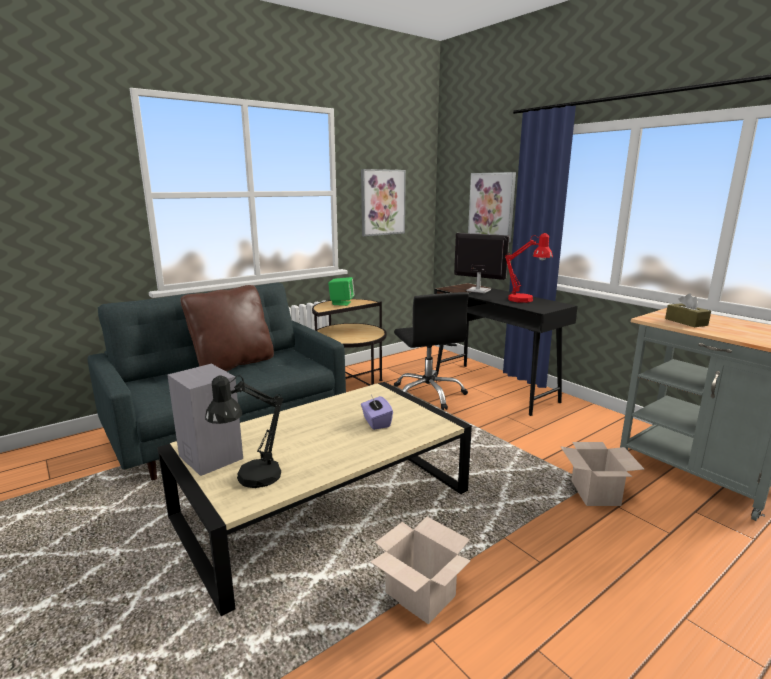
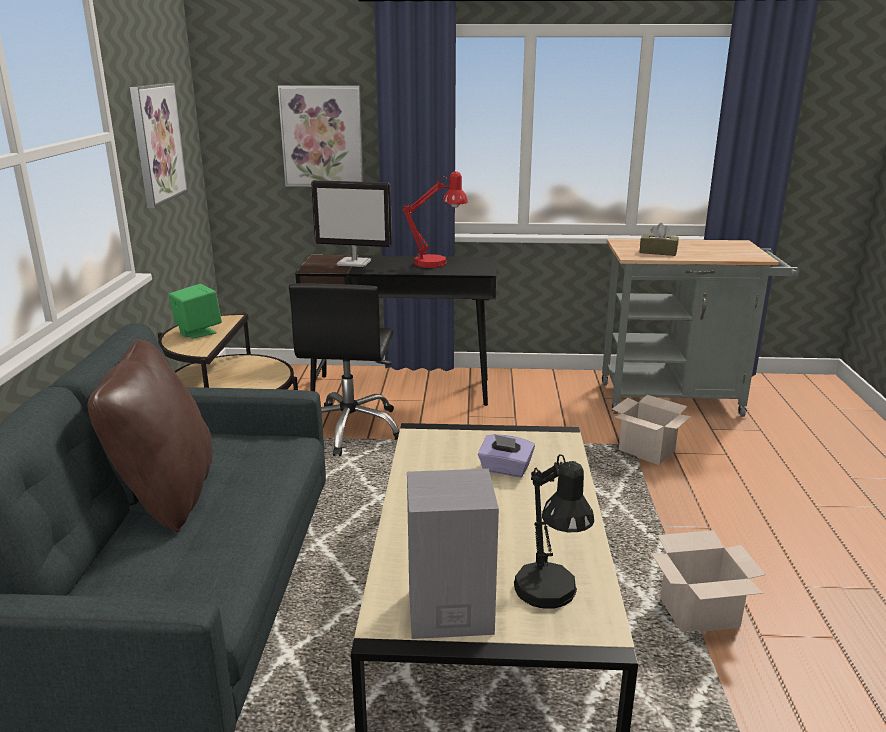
camera: 50 degrees left, 5 degrees up
(428, 394) = (350, 429): black office chair -> black office chair turned 75 degrees clockwise
(477, 290) = (355, 263): monitor -> monitor turned 150 degrees counterclockwise

